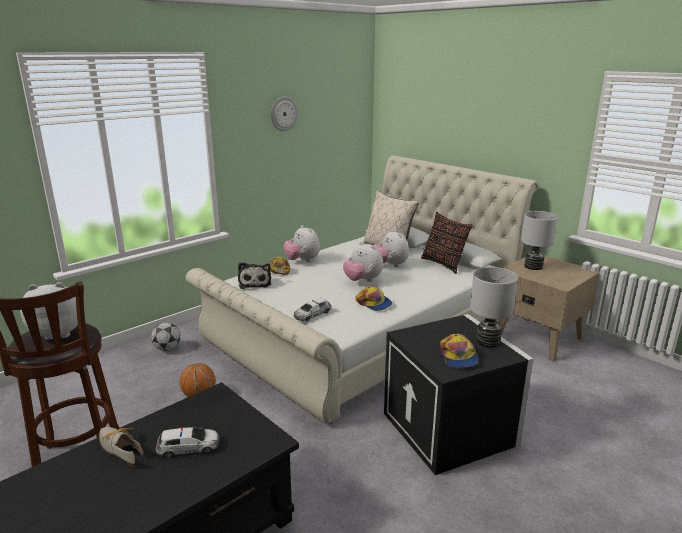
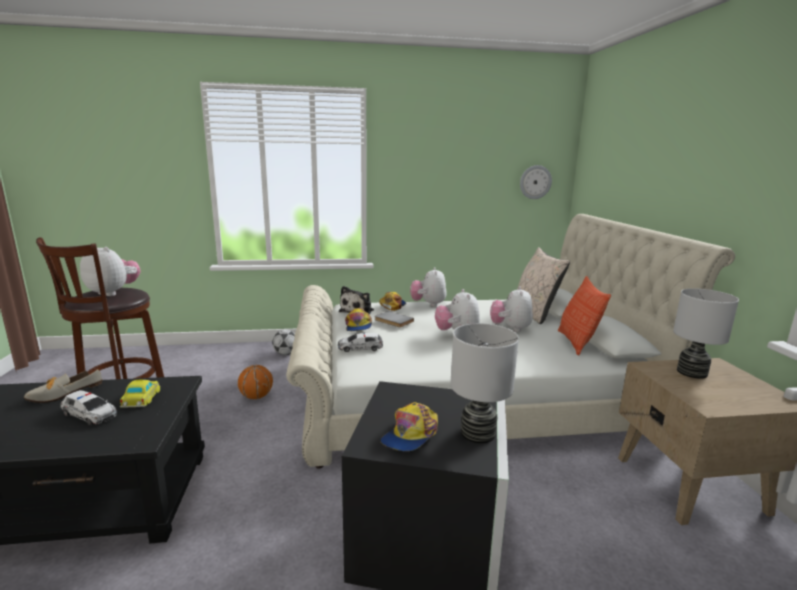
camera: 35 degrees right, 5 degrees down
(120, 448) = (60, 394): shoe -> shoe turned 120 degrees counterclockwise
(208, 419) = (140, 399): none -> toy car
(283, 113) = (452, 155): wall clock -> wall clock (535, 182)
(302, 284) = (393, 321): none -> grey book
(374, 303) = (434, 356): cap -> cap (358, 326)
(443, 264) = (577, 343): black pillow -> orange pillow

